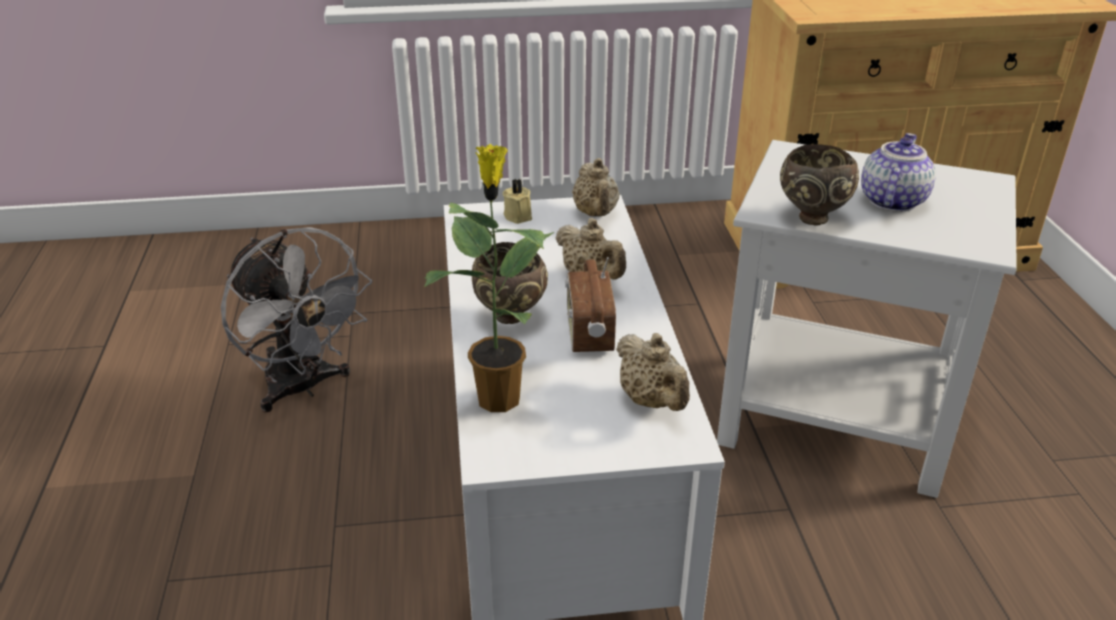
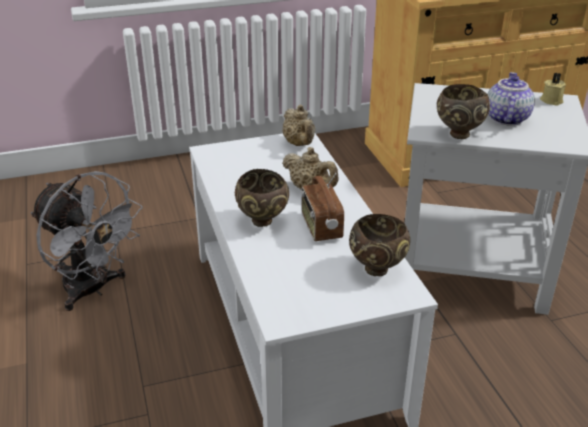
camera: 10 degrees left, 0 degrees up
(499, 396) = (272, 277): potted plant -> none
(519, 216) = (246, 150): beige candle -> beige candle (551, 100)
(652, 401) = (378, 269): beige teapot -> brown bowl

